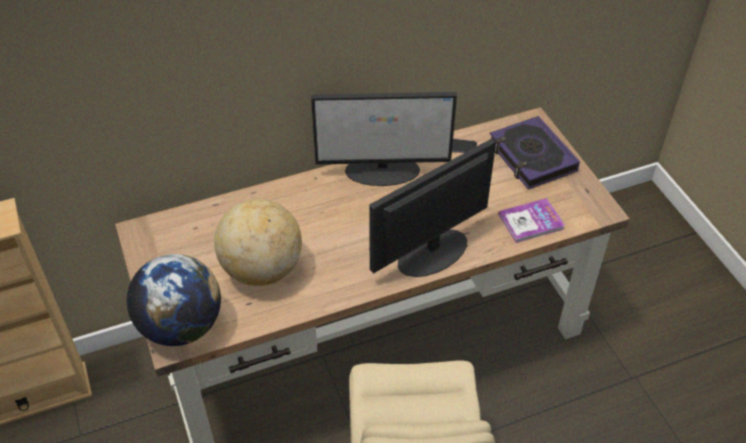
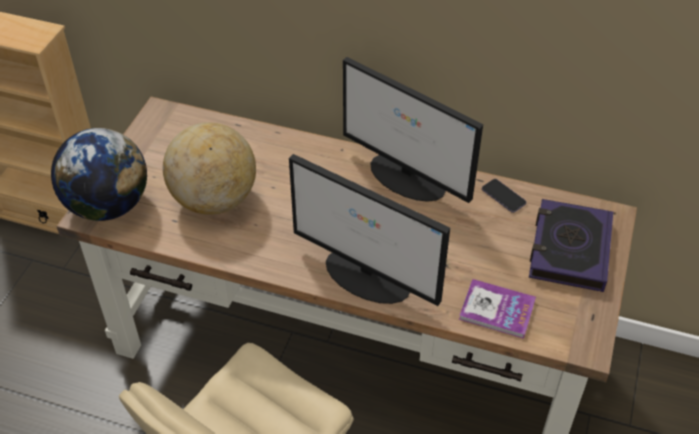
camera: 40 degrees right, 0 degrees up
(431, 253) = (368, 277): monitor -> monitor turned 150 degrees counterclockwise

